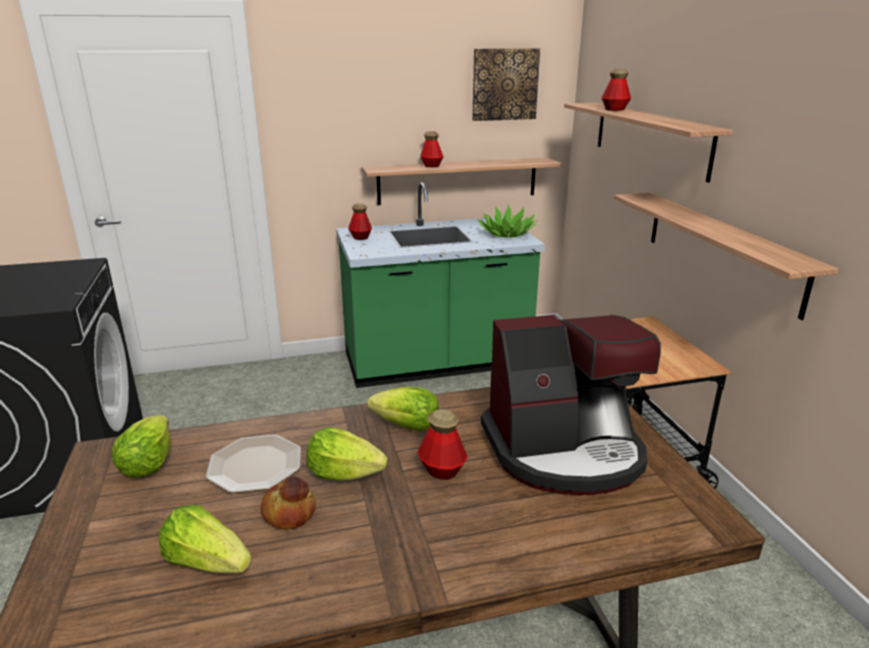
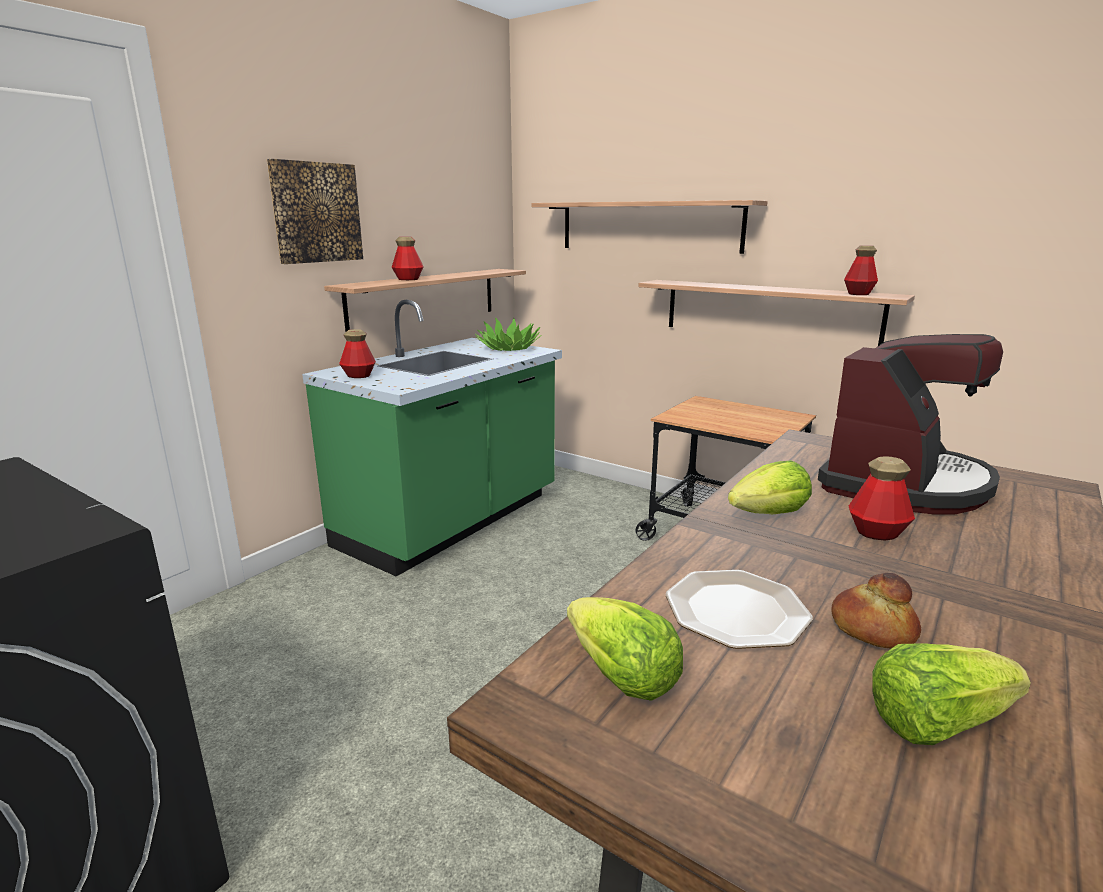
camera: 40 degrees left, 5 degrees down
(344, 474) = (824, 573): lettuce -> none
(504, 84) = (457, 185): picture -> picture (315, 212)
(614, 109) = (605, 201): bottle -> bottle (858, 294)

